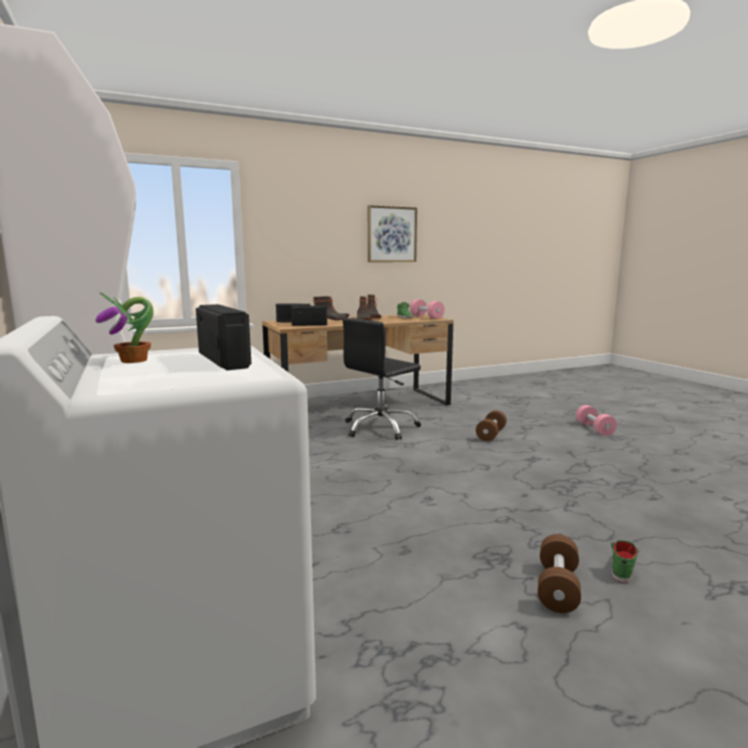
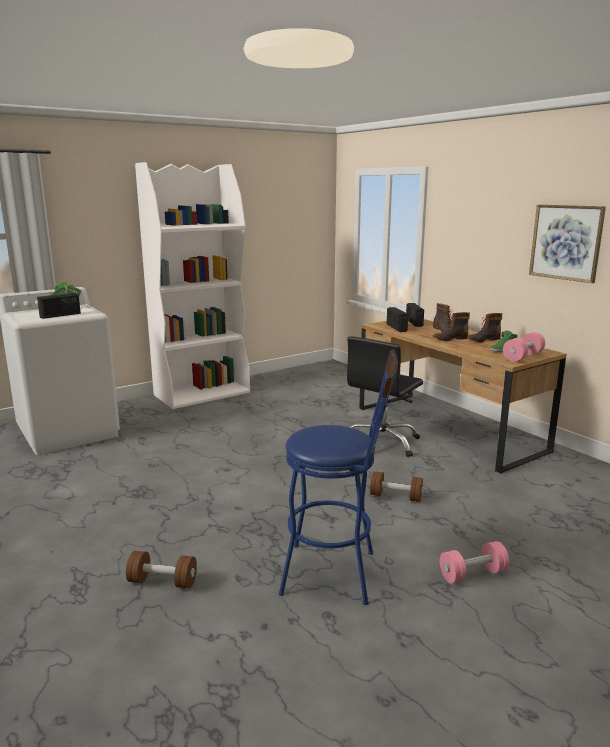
camera: 80 degrees right, 5 degrees up
(380, 428) = (382, 443): black office chair -> black office chair turned 90 degrees counterclockwise
(557, 588) = (101, 511): brown dumbbell -> brown dumbbell (163, 582)
(619, 462) = (338, 573): none -> blue stool
(622, 567) = (118, 538): green shoe -> none

